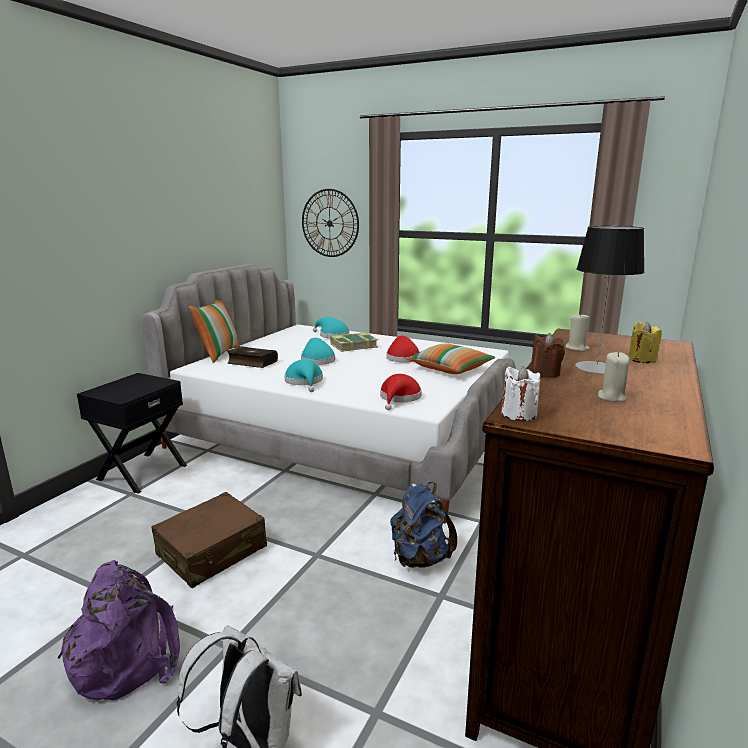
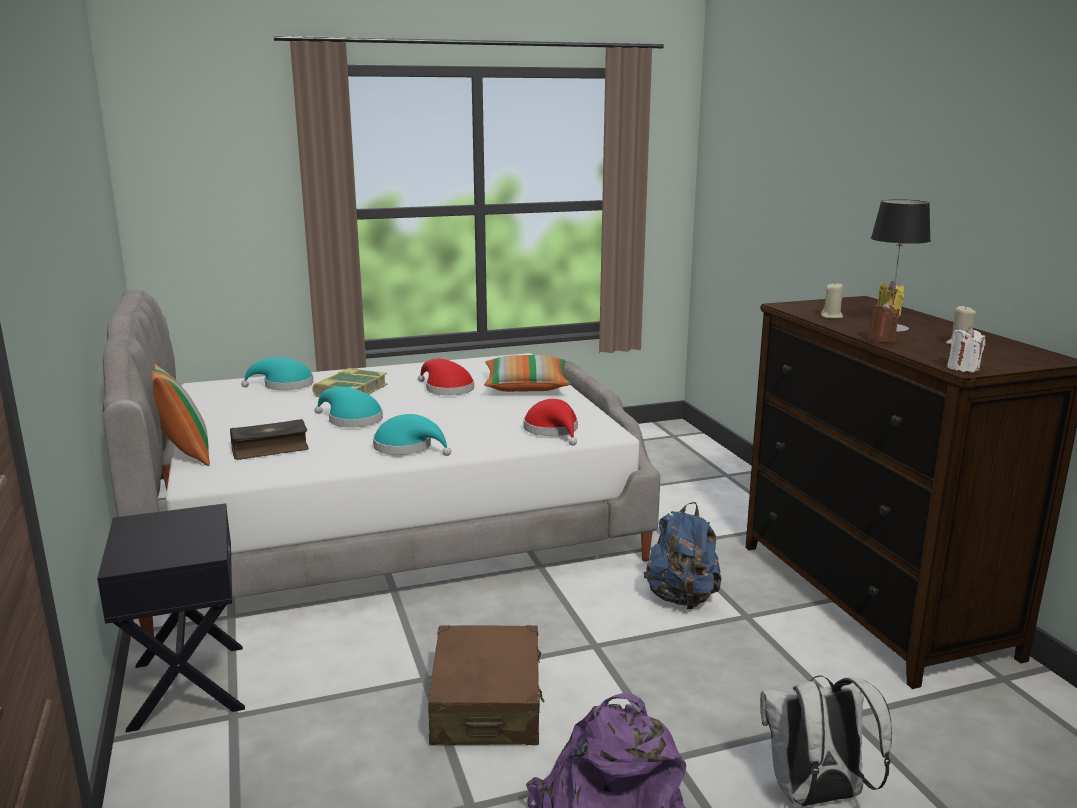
camera: 45 degrees left, 0 degrees up
(330, 223) = (215, 206): wall clock -> none

